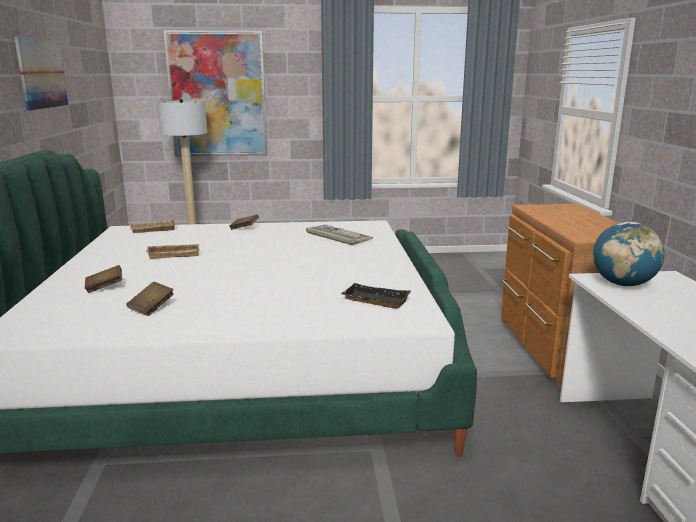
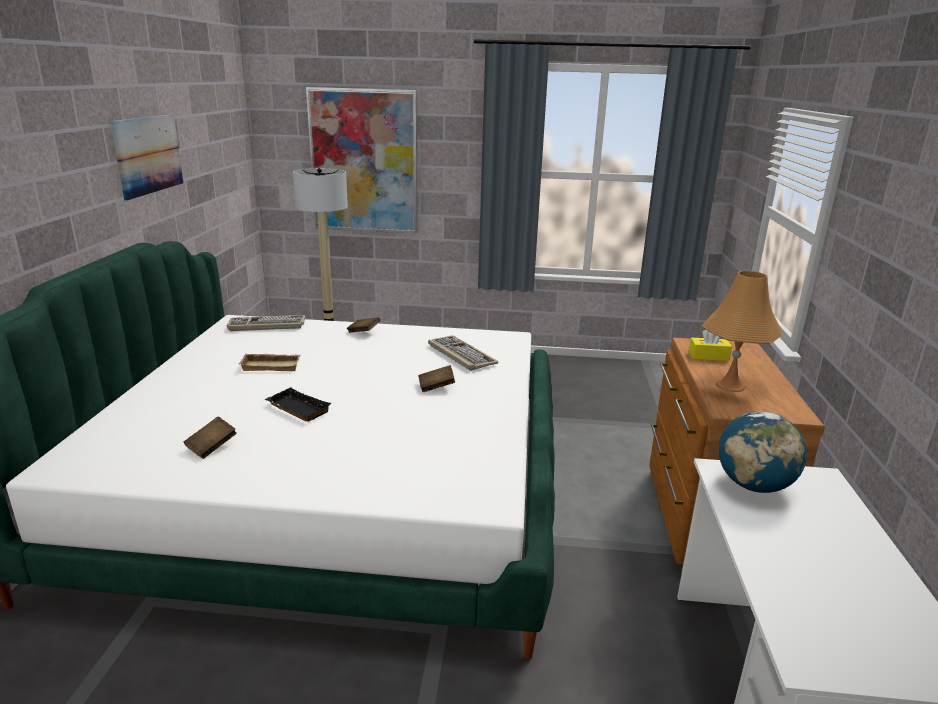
camera: 10 degrees right, 5 degrees up
(105, 288) = (179, 410): brown book -> brown book (436, 387)
(153, 230) = (266, 325): beige tray -> keyboard
(374, 300) = (453, 465): black tray -> black tray (296, 409)
(547, 212) = (708, 356): none -> yellow tissue box
(575, 226) = (730, 386): none -> orange table lamp

